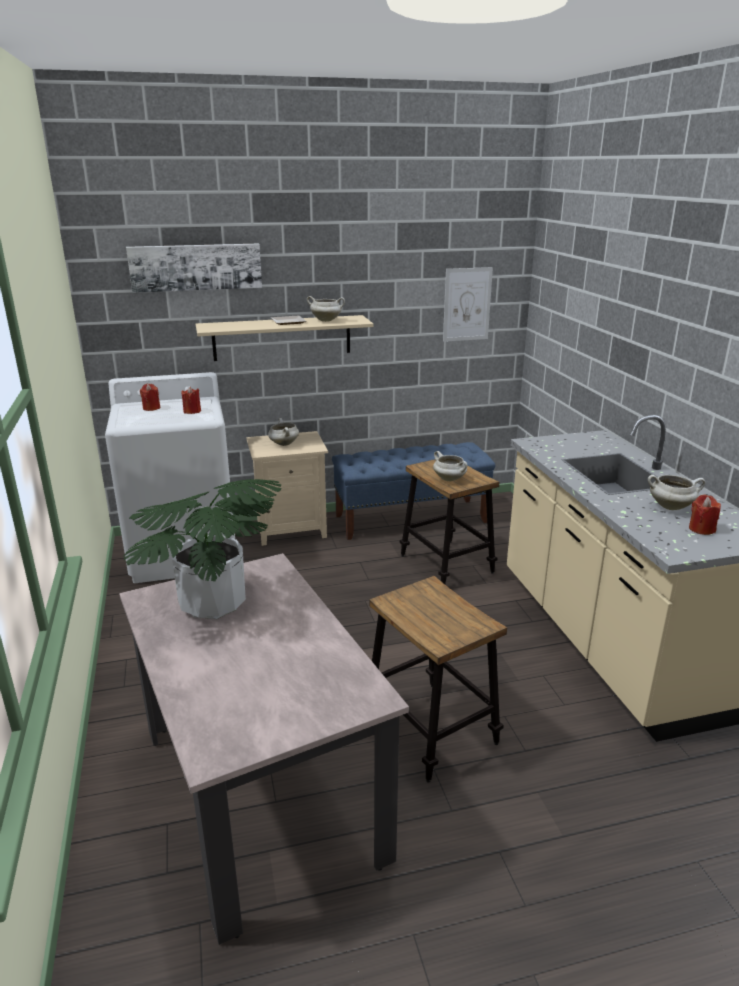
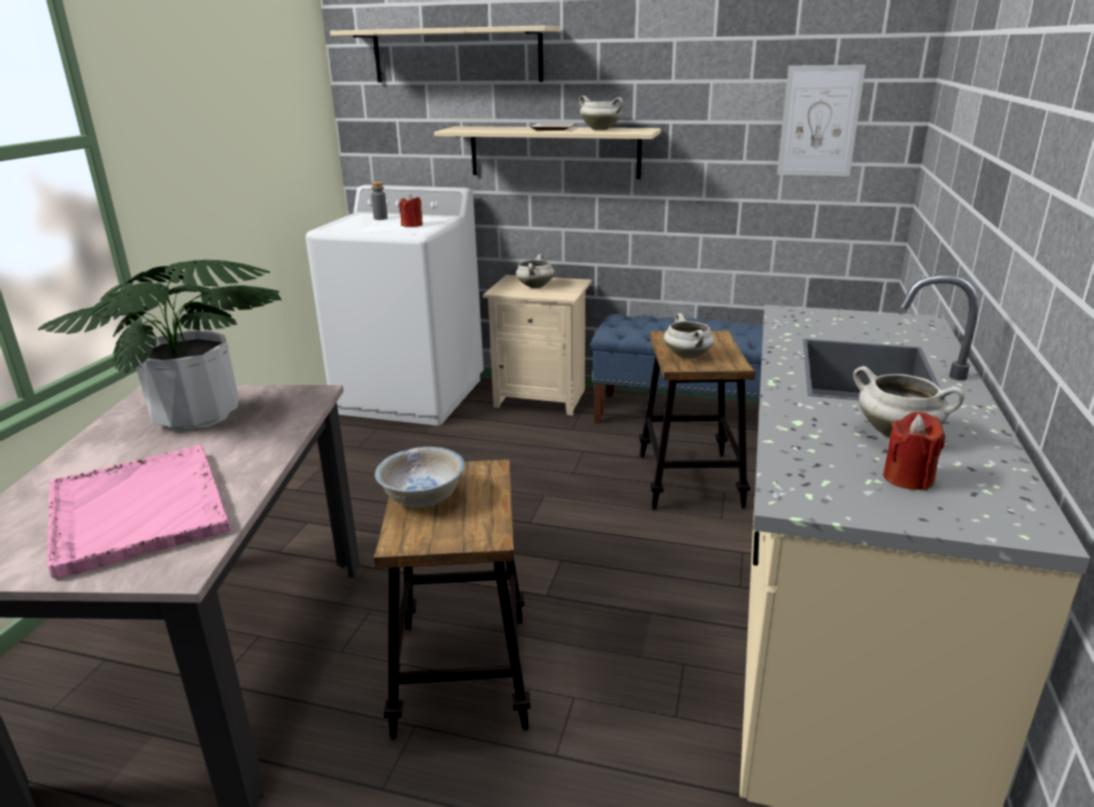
camera: 30 degrees right, 0 degrees up
(151, 408) = (380, 218): red candle -> grey bottle
(196, 267) = (457, 55): picture -> beige shelf
(286, 676) = (137, 511): none -> pink tray
(415, 613) = (423, 497): none -> white bowl

